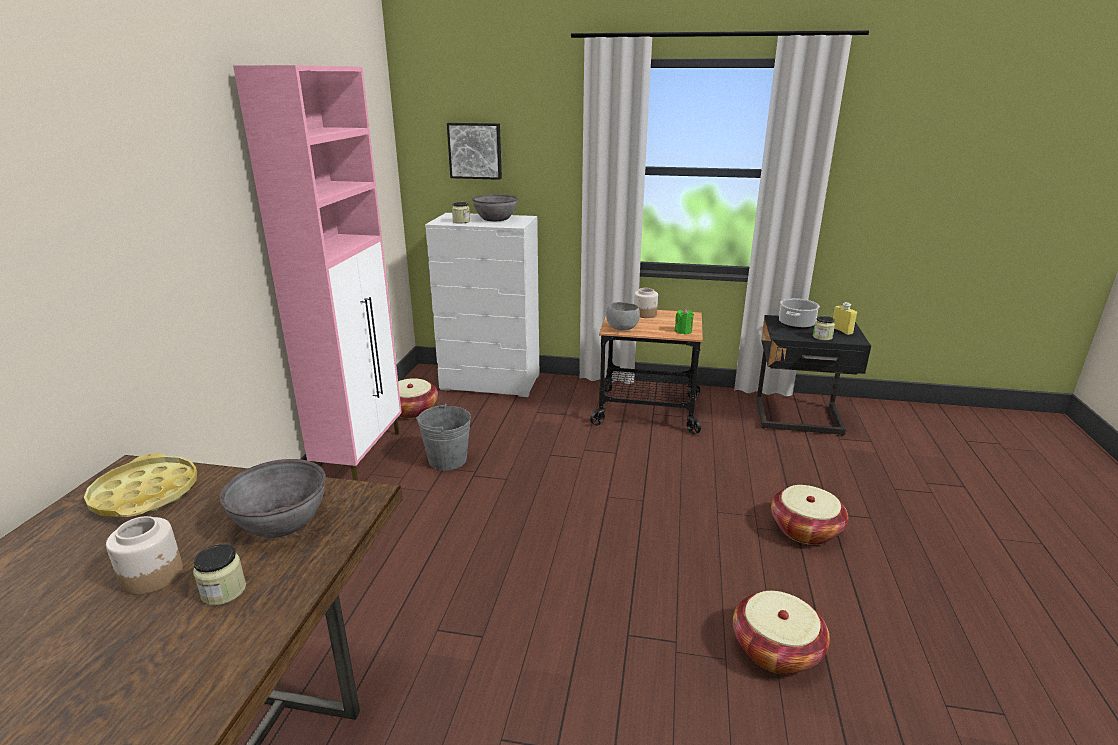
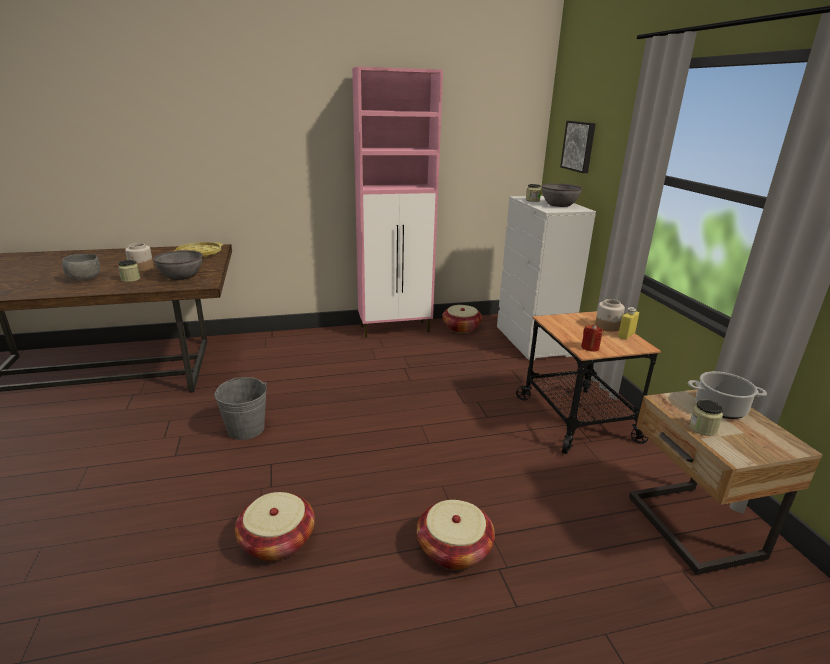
camera: 65 degrees right, 0 degrees up
(447, 460) = (414, 355): grey bucket -> grey bucket (246, 429)
(621, 328) = (555, 322): grey bowl -> grey bowl (85, 279)
(683, 331) = (590, 347): green candle -> red candle
(799, 419) = (690, 529): black nightstand -> beige nightstand
(841, 330) = (753, 443): yellow bottle -> yellow bottle (626, 335)

